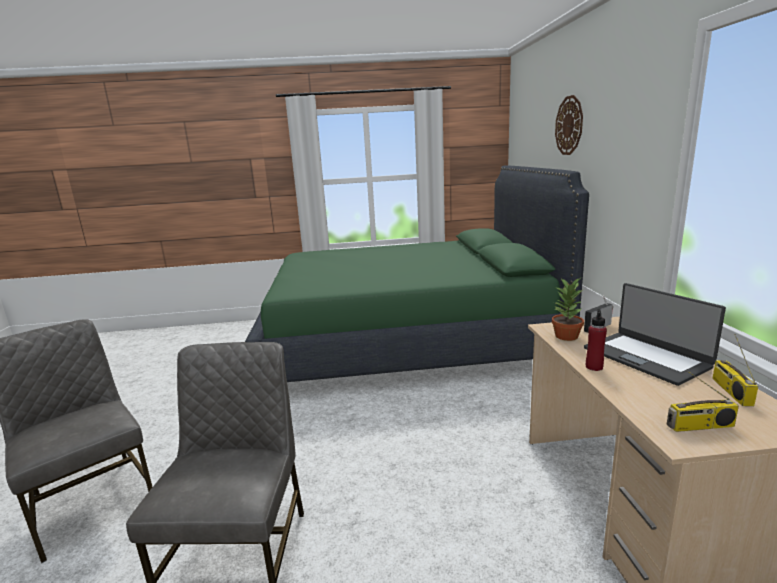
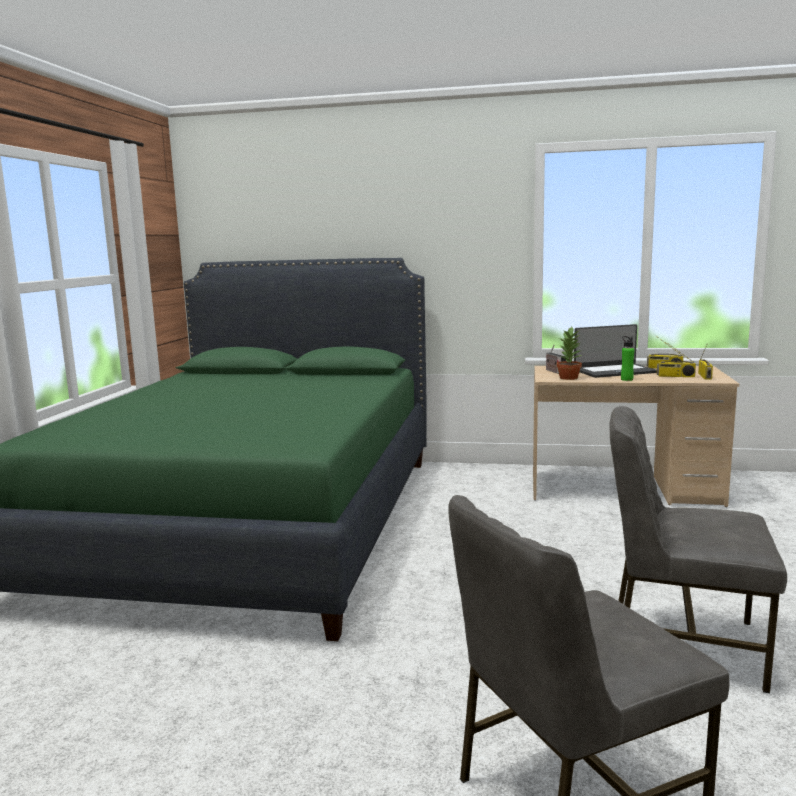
camera: 75 degrees left, 5 degrees down
(569, 125) = (355, 213): wall clock -> none
(594, 367) = (626, 379): red bottle -> green bottle
(664, 400) = (675, 376): none -> radio

